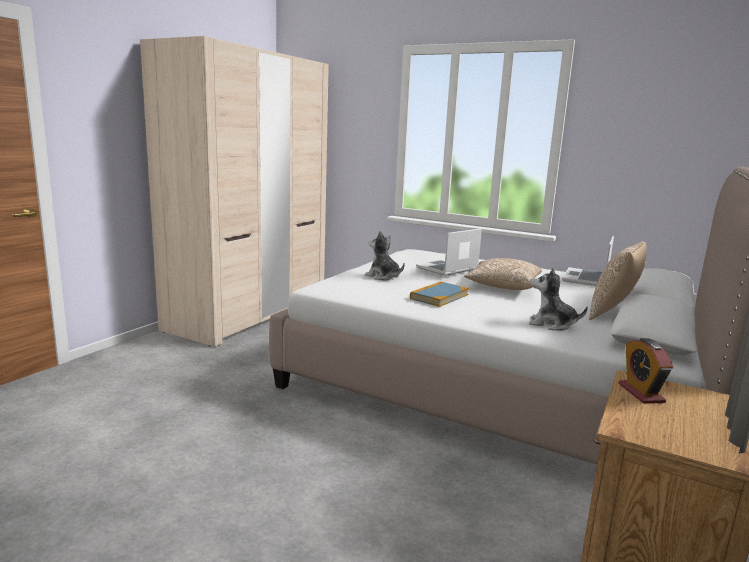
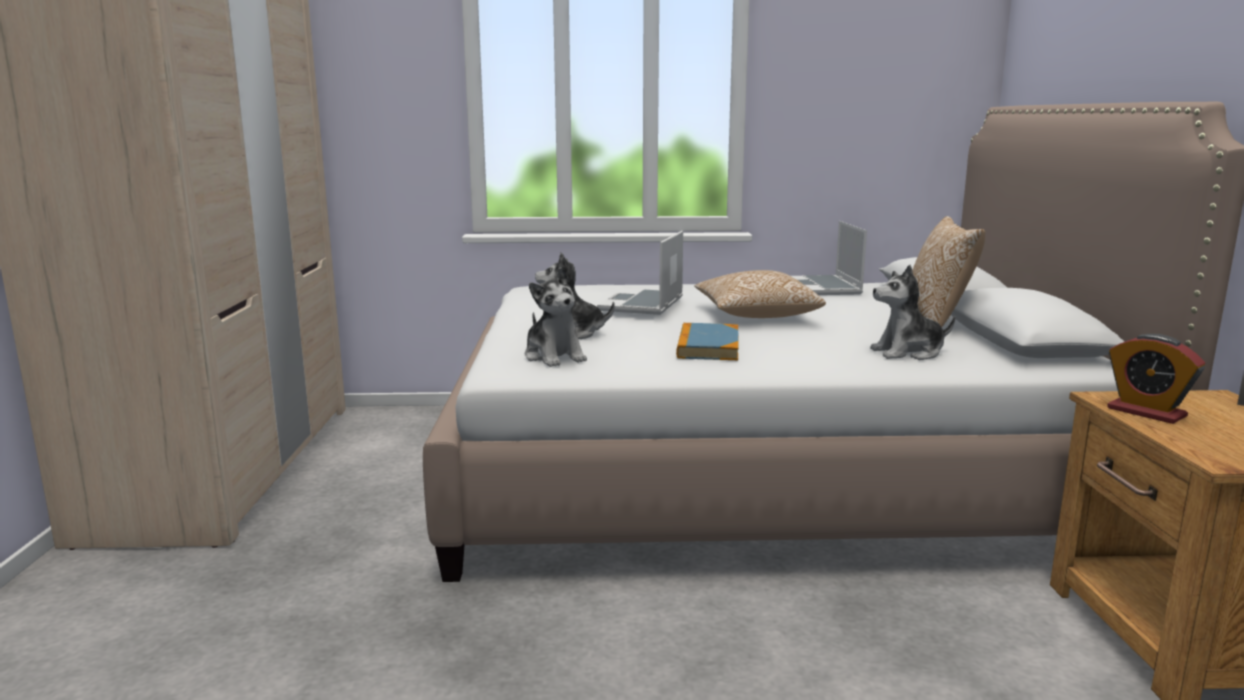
camera: 30 degrees left, 0 degrees up
(352, 286) = (554, 357): none -> plush toy

